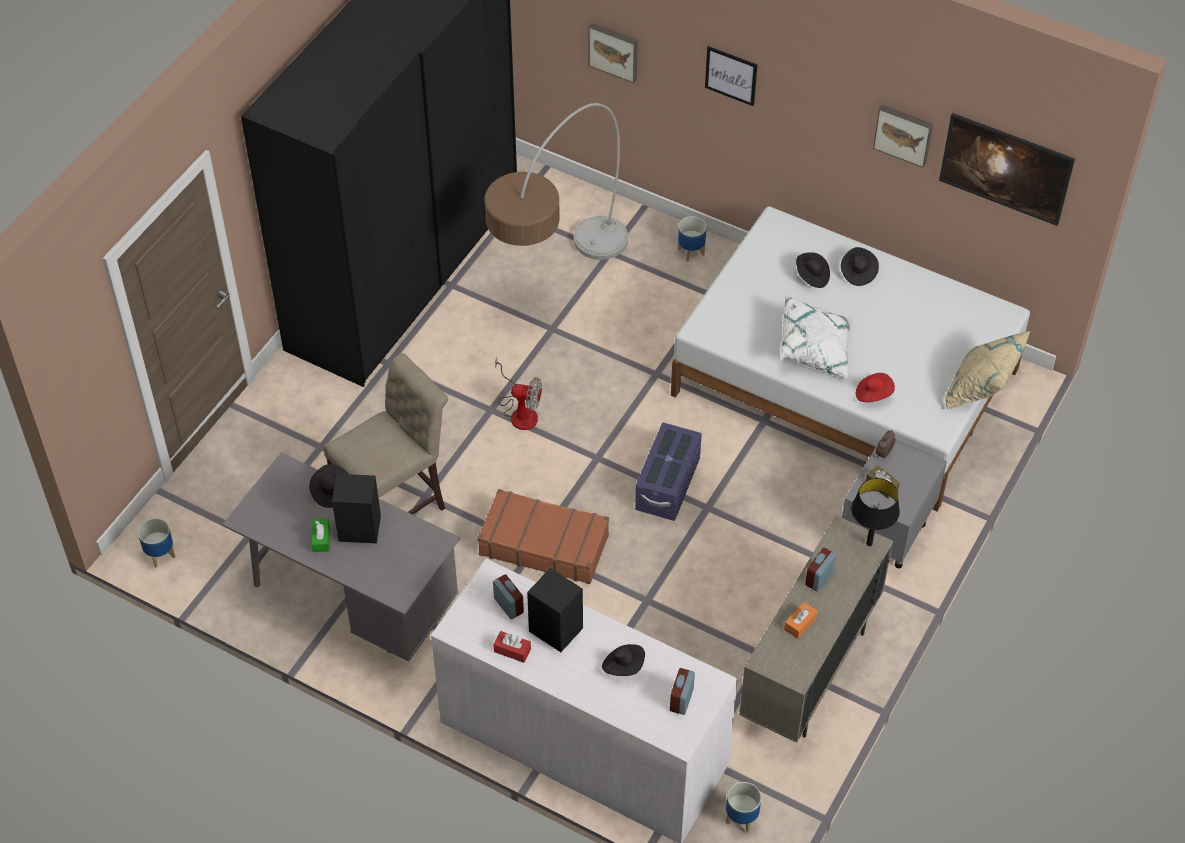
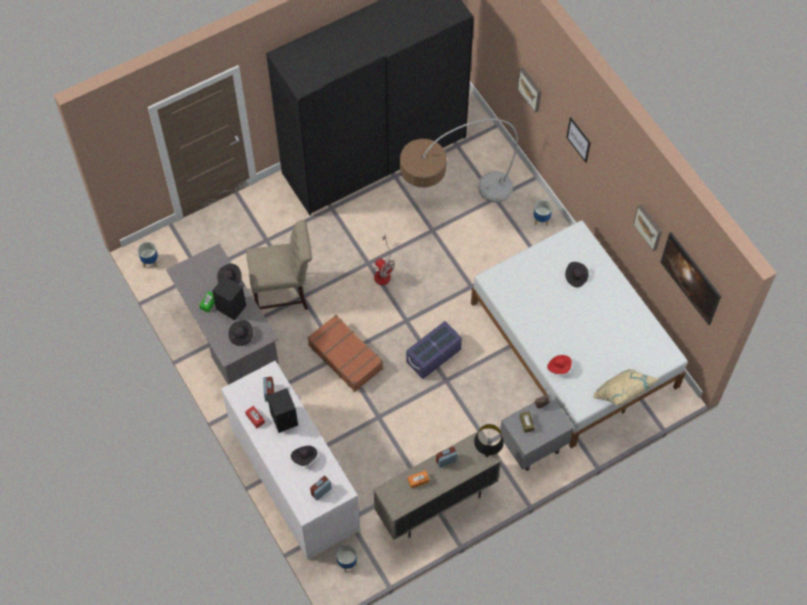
camera: 30 degrees right, 10 degrees up
(815, 350) = (545, 324): white pillow -> none
(858, 273) = (603, 288): black hat -> black hat (241, 336)

